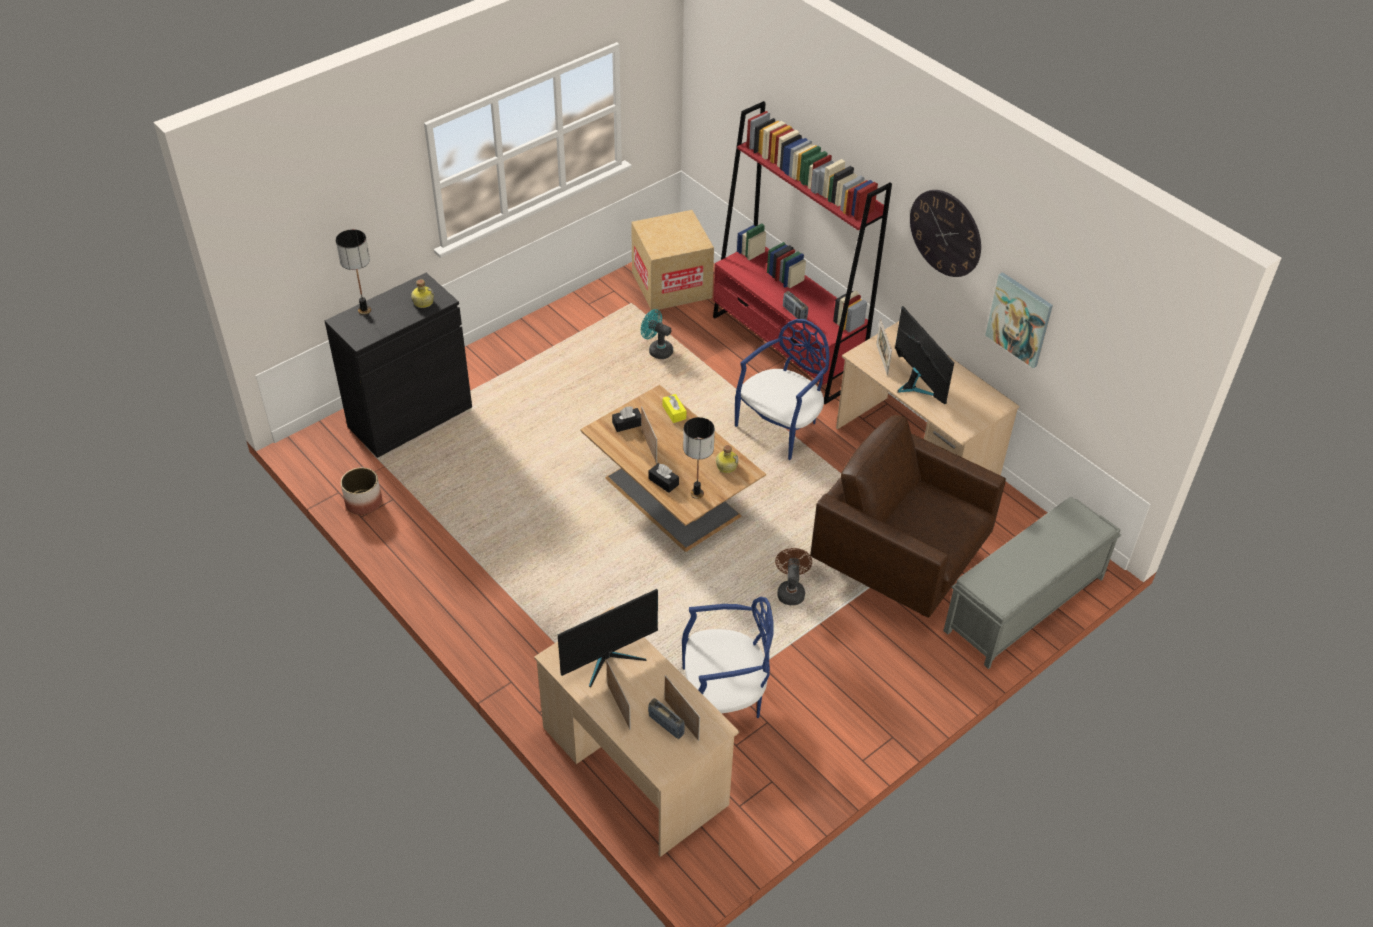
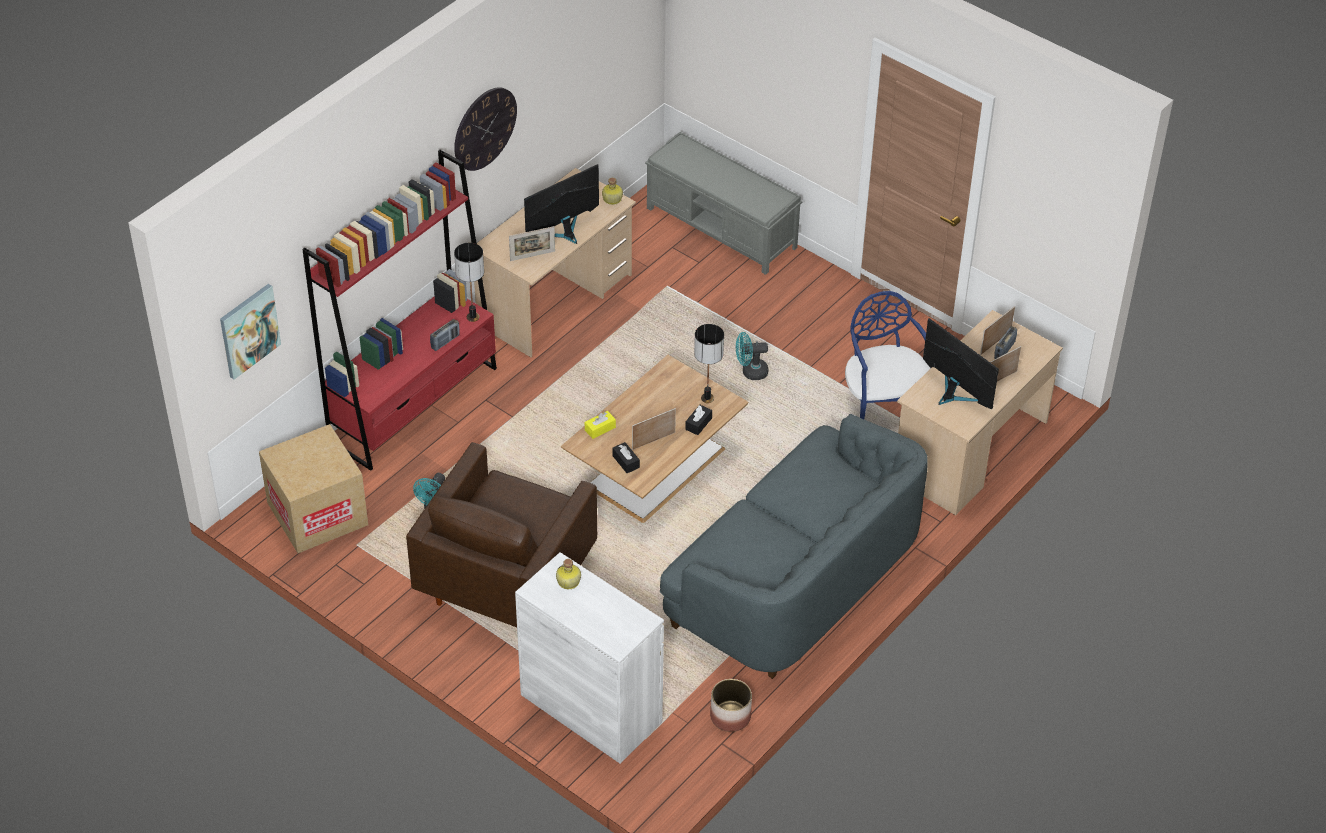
camera: 100 degrees left, 0 degrees up
(364, 310) = (594, 630): table lamp -> table lamp (472, 317)
(410, 417) = (591, 708): black cabinet -> white cabinet
(500, 576) = (795, 580): none -> grey sofa
(726, 466) = (665, 382): bottle -> bottle (612, 199)
(781, 427) = (538, 398): blue chair -> none
(790, 591) = (750, 372): brown fan -> turquoise fan
(900, 560) = (693, 304): brown armchair -> brown armchair (506, 579)
(1019, 319) = (554, 109): picture -> picture (249, 330)

